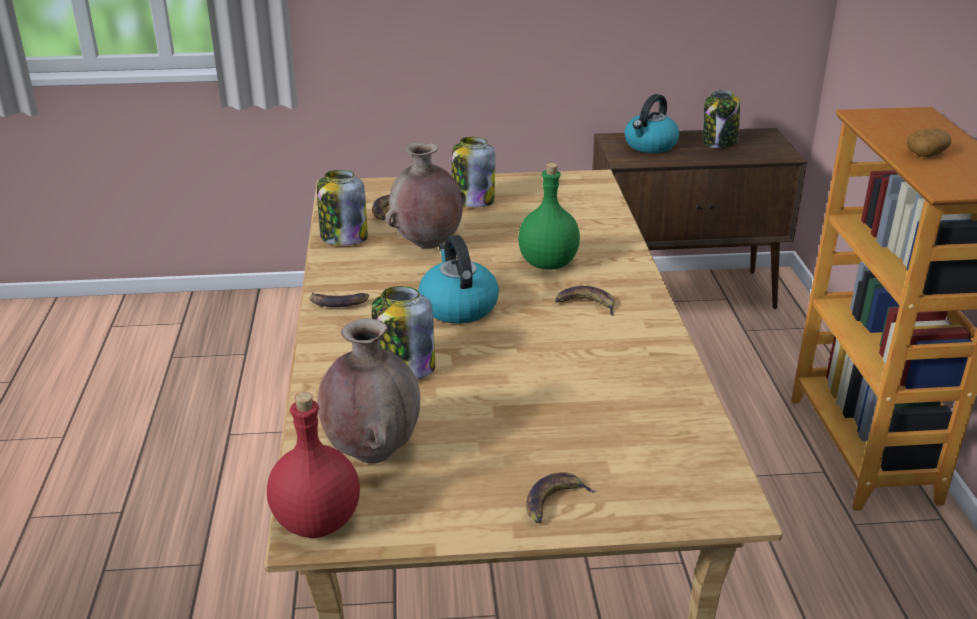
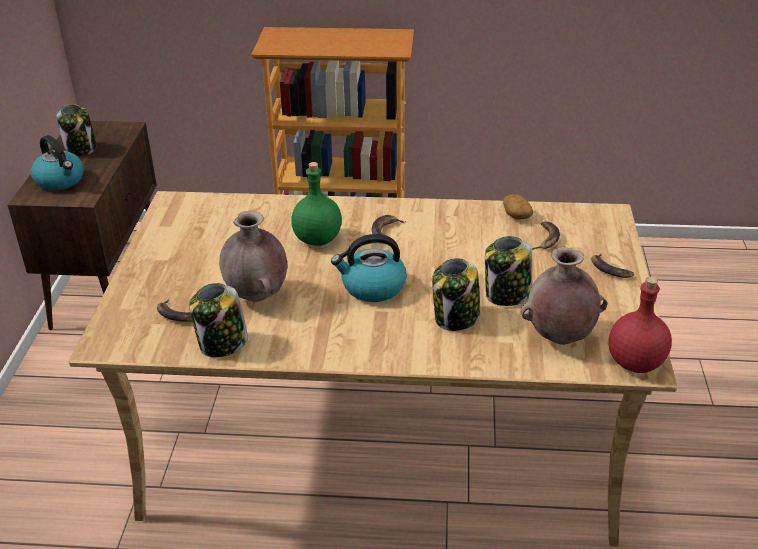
camera: 80 degrees left, 5 degrees up
(338, 302) = (348, 349): banana -> banana (545, 239)
(472, 200) = (181, 265): jar -> jar (507, 295)
(926, 154) = (342, 44): potato -> potato (516, 215)

